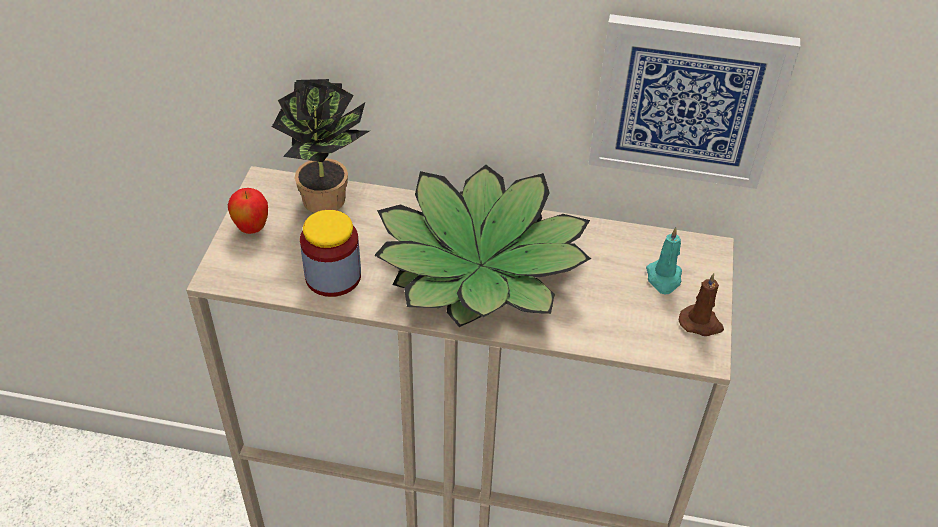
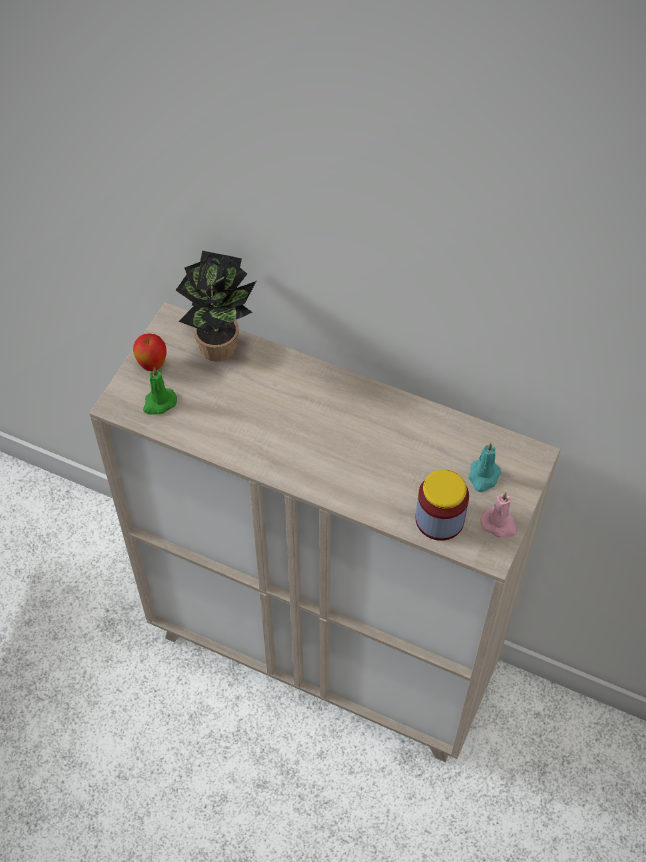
camera: 15 degrees right, 10 degrees up
(269, 265) = (159, 403): none -> green candle
(333, 276) = (207, 423): jar -> jar (439, 519)
(481, 266) = (332, 435): potted plant -> none
(687, 101) = (521, 337): picture -> none
(701, 323) = (499, 524): brown candle -> pink candle

